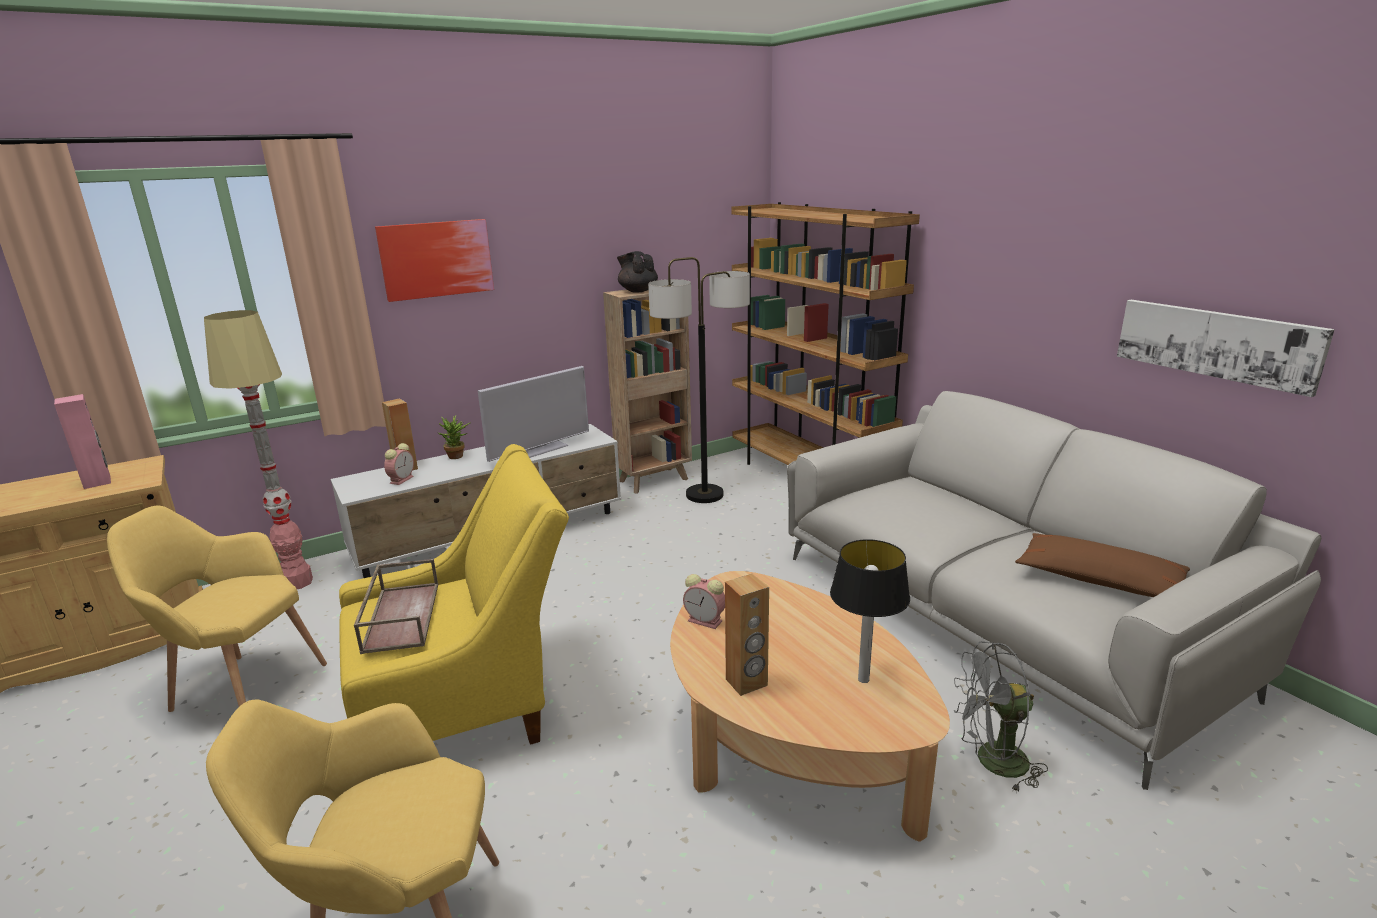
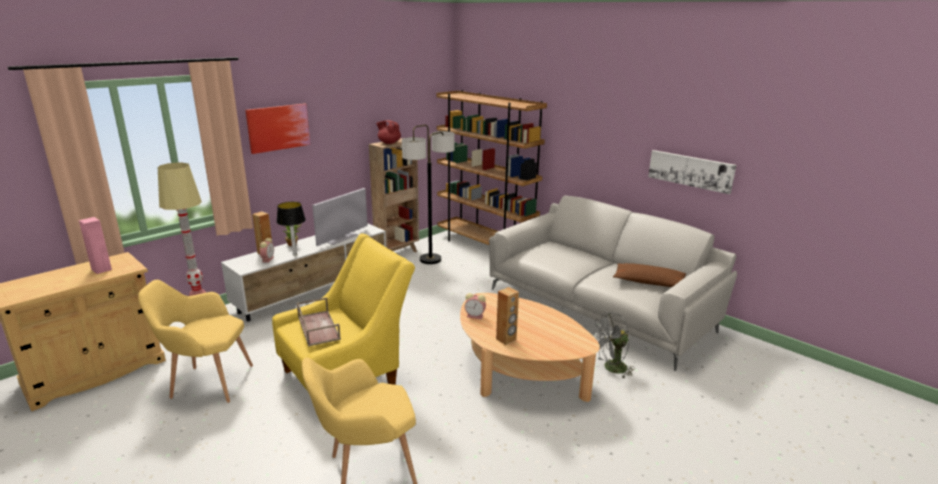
camera: 15 degrees left, 0 degrees up
(637, 291) = (389, 143): black teapot -> red teapot
(864, 679) = (558, 332): table lamp -> table lamp (295, 254)

